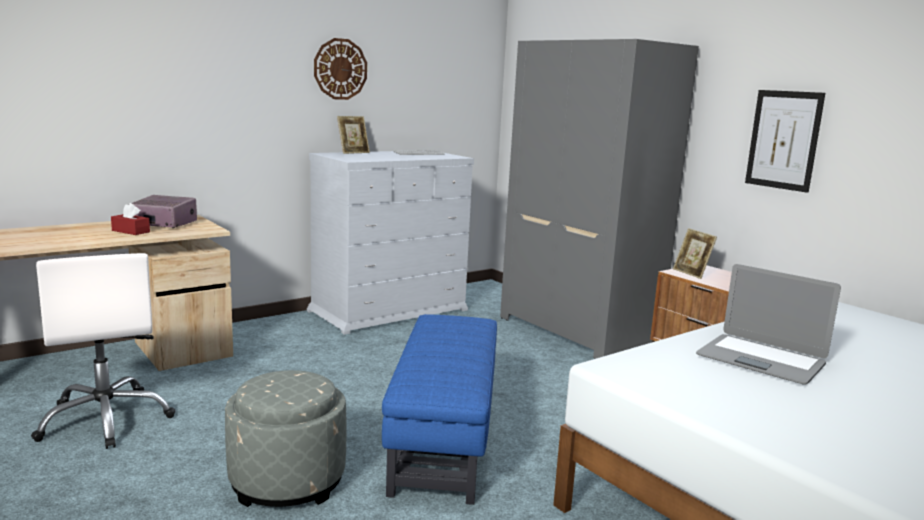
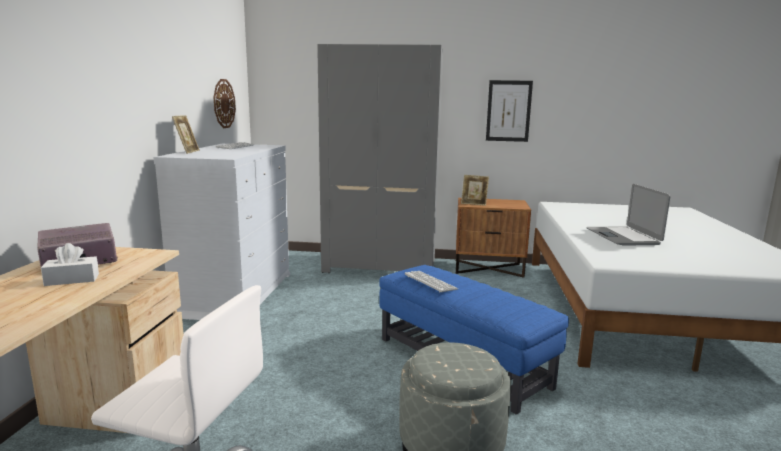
camera: 45 degrees left, 0 degrees up
(131, 231) = (72, 279): red tissue box -> white tissue box
(340, 69) = (162, 68): wall clock -> wall clock (224, 103)
(431, 329) = (430, 282): none -> keyboard
(761, 360) = (623, 237): laptop -> laptop turned 90 degrees clockwise

